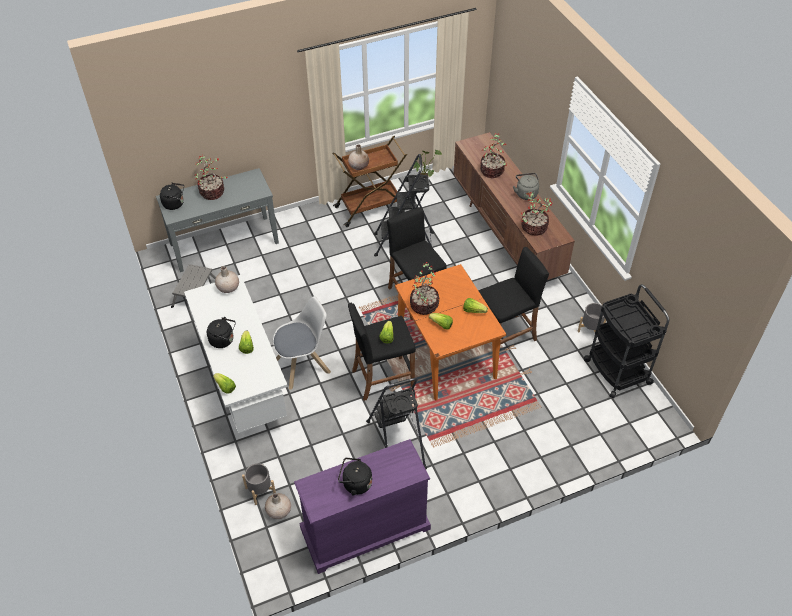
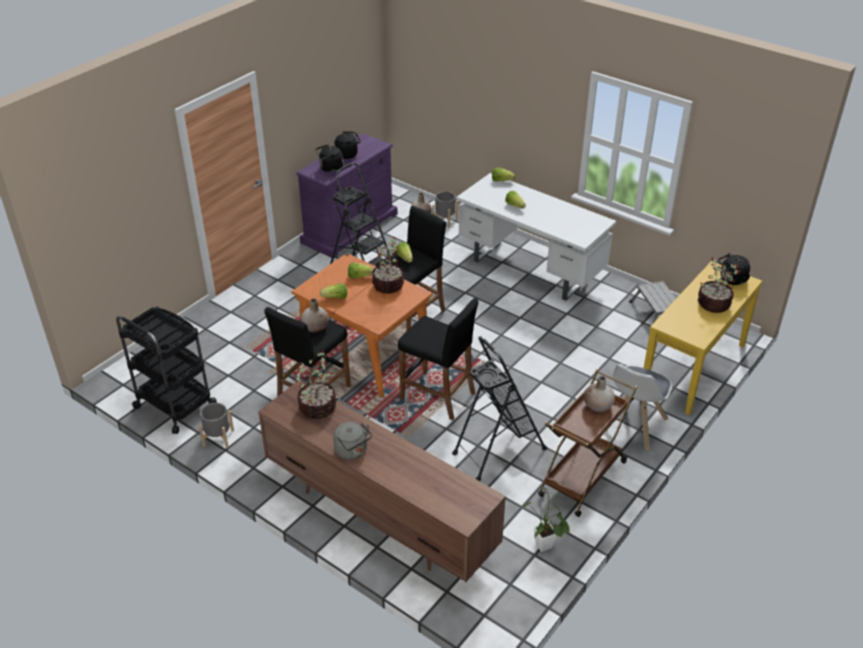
camera: 150 degrees right, 10 degrees down
(223, 340) = (538, 203): black kettle -> black kettle (330, 168)
(224, 243) = (693, 368): grey console table -> yellow console table
(228, 288) = (582, 235): beige vase -> beige vase (316, 327)
(303, 366) = (492, 298): chair -> chair (633, 426)
(492, 171) = (418, 467): potted plant -> none

